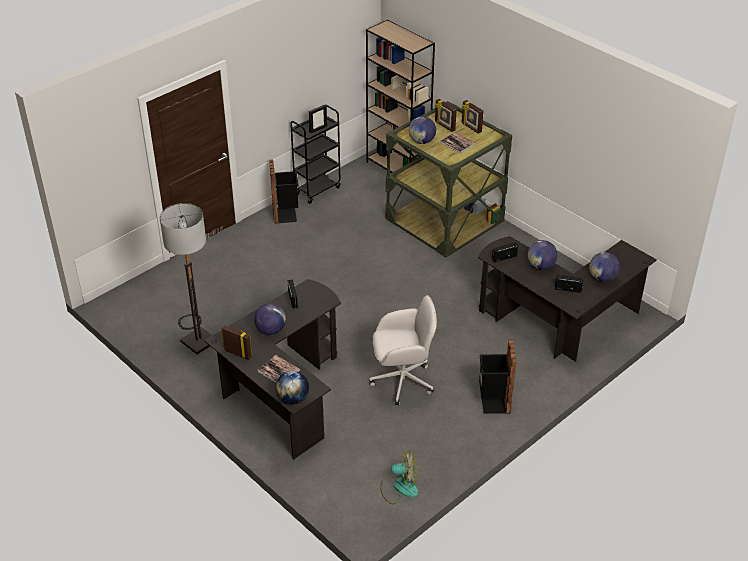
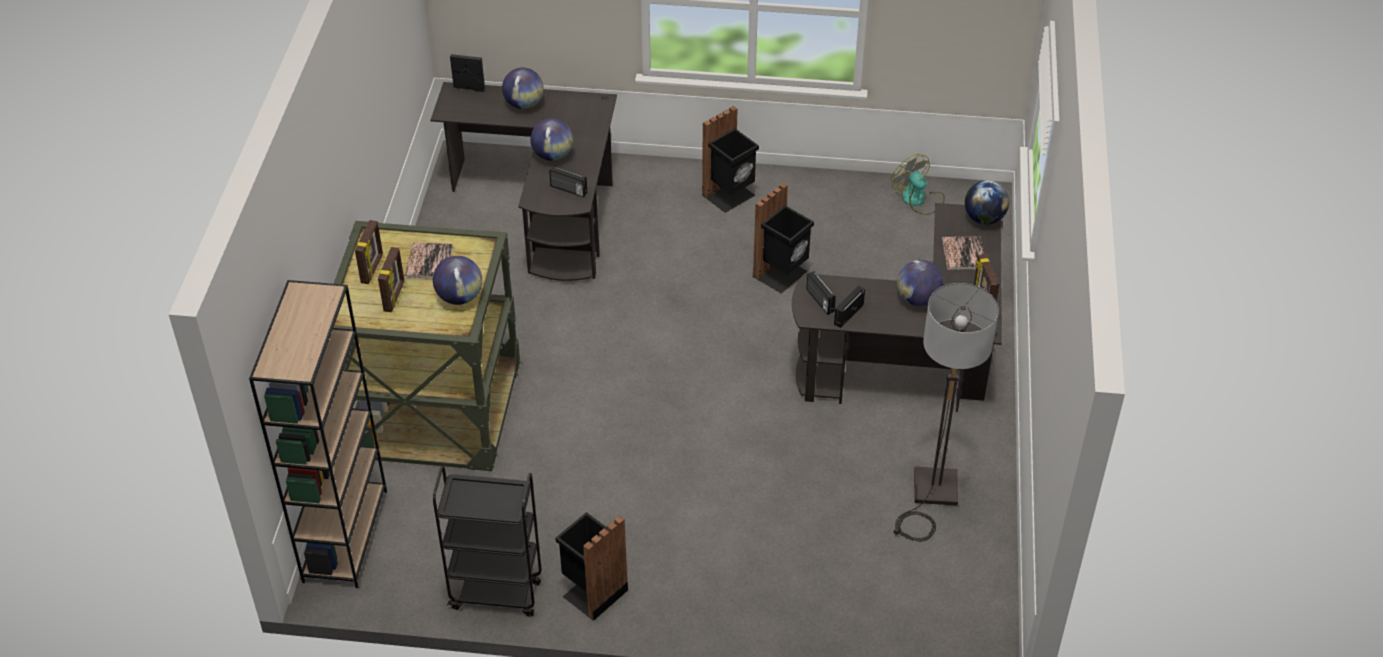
camera: 130 degrees left, 5 degrees up
(318, 129) = (488, 489): picture frame -> picture frame (469, 88)
(402, 382) = (782, 275): white office chair -> black trash can
(568, 289) = (572, 119): radio -> radio (819, 301)

